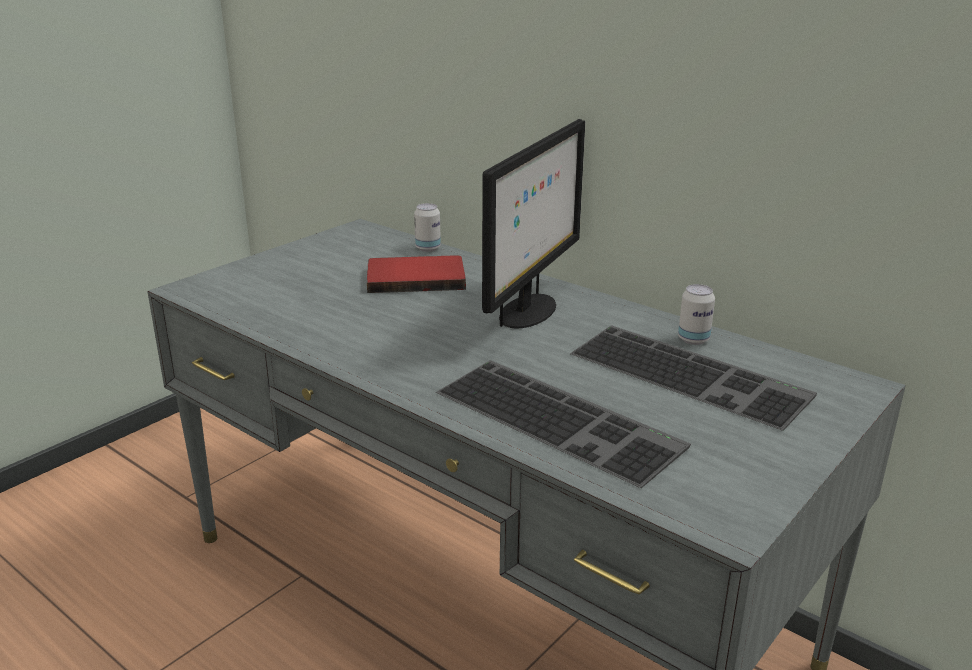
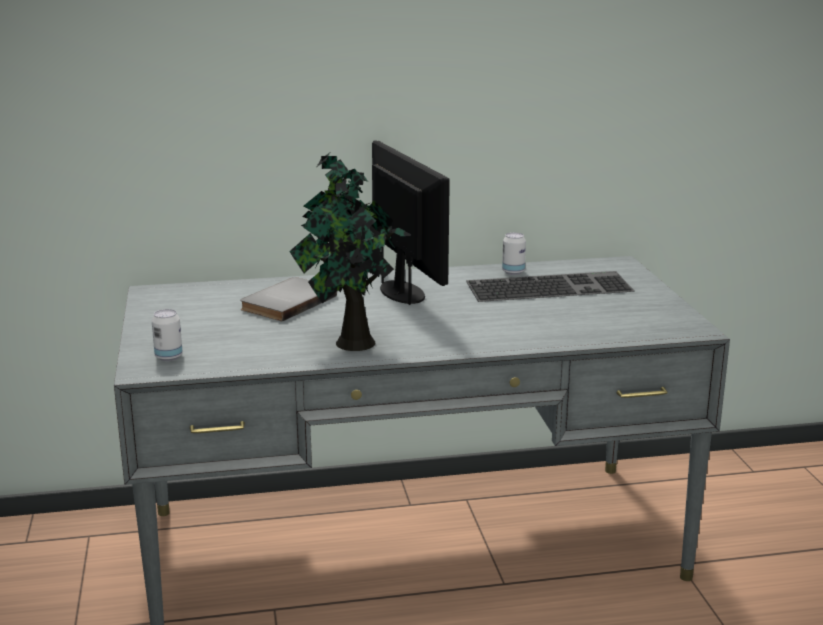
camera: 50 degrees left, 5 degrees down
(357, 339) = (351, 343): none -> potted plant
(415, 277) = (286, 302): red book -> grey book
(428, 248) = (241, 285): can -> can (168, 357)
(561, 418) = (547, 327): keyboard -> none

